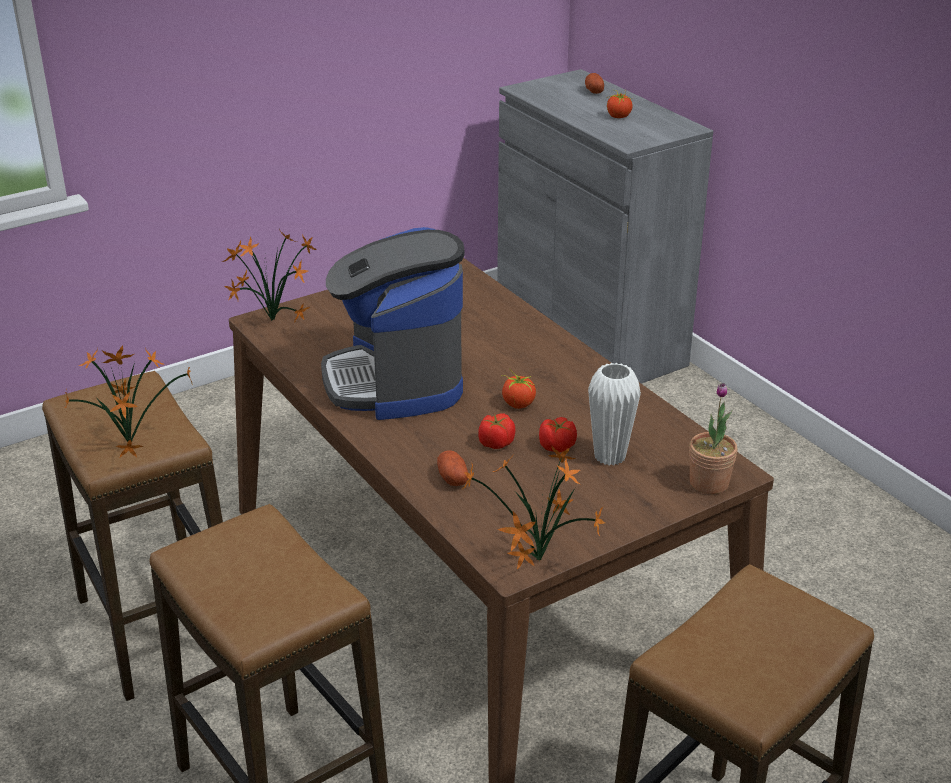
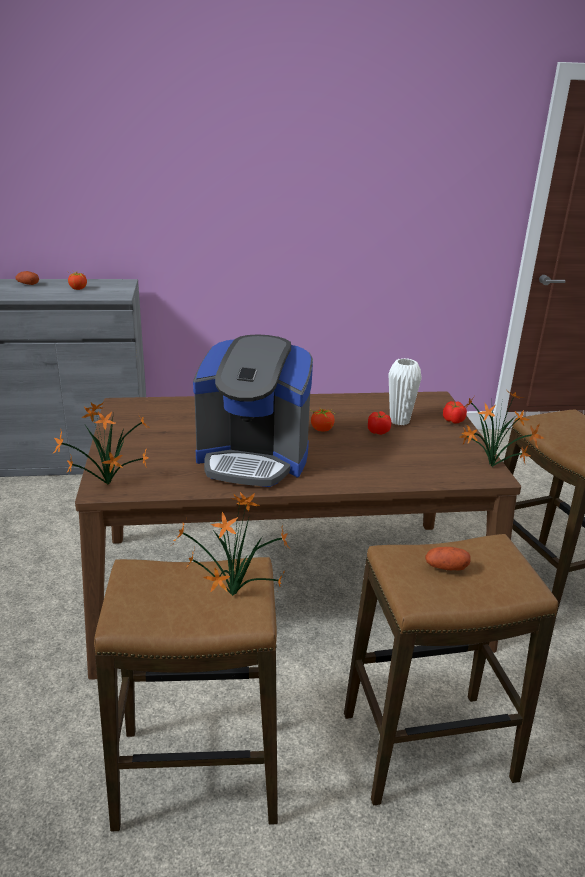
camera: 65 degrees left, 5 degrees down
(452, 478) = (388, 470): potato -> potato (446, 567)
(496, 443) = (360, 447): tomato -> tomato (453, 420)
(709, 483) = (442, 405): potted plant -> none

